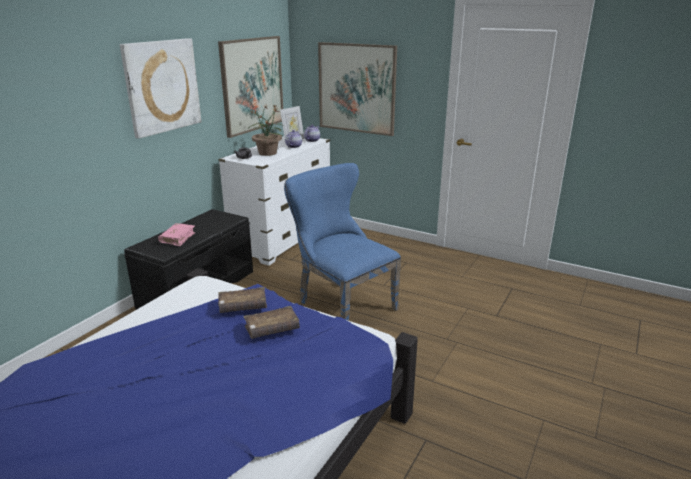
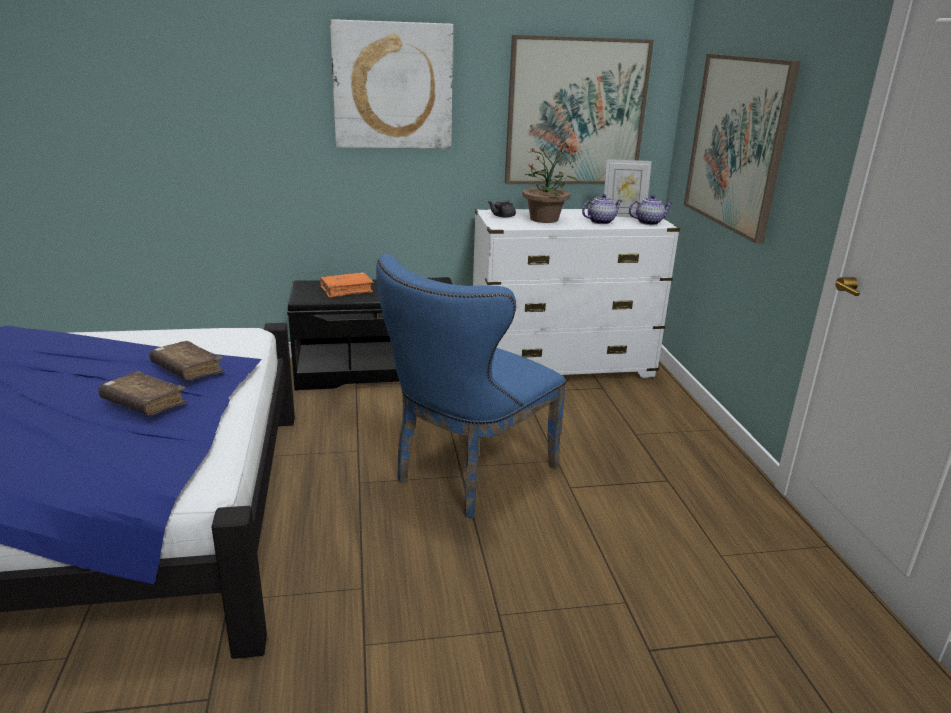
camera: 50 degrees right, 0 degrees up
(177, 238) = (346, 290): pink book -> orange book
(341, 305) = (467, 475): blue chair -> blue chair turned 150 degrees counterclockwise

